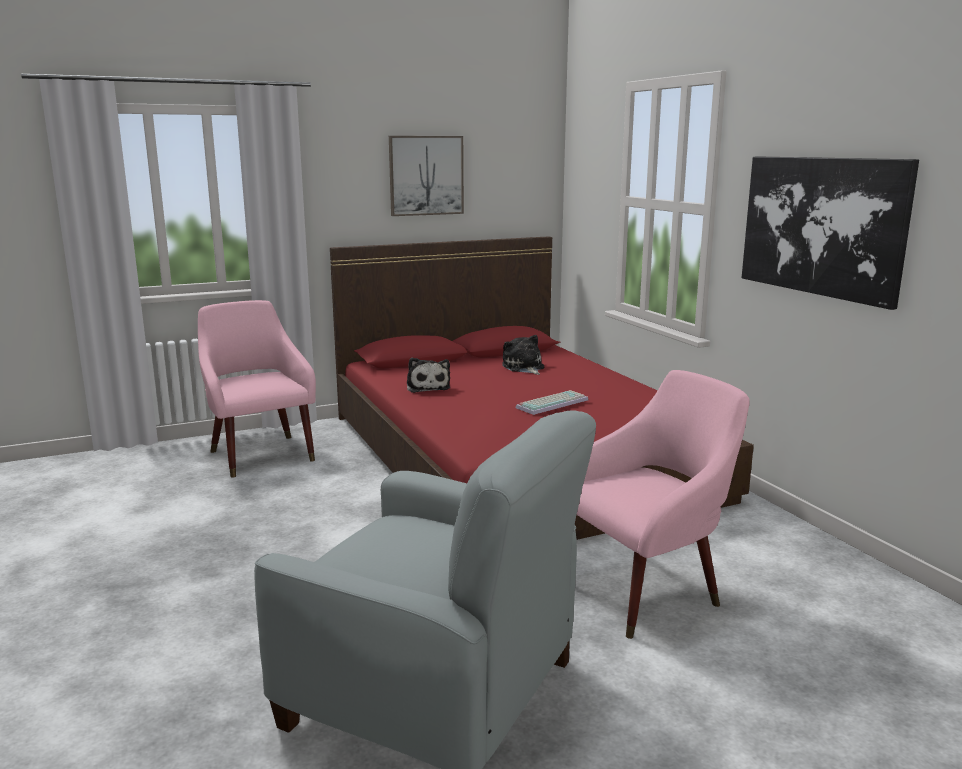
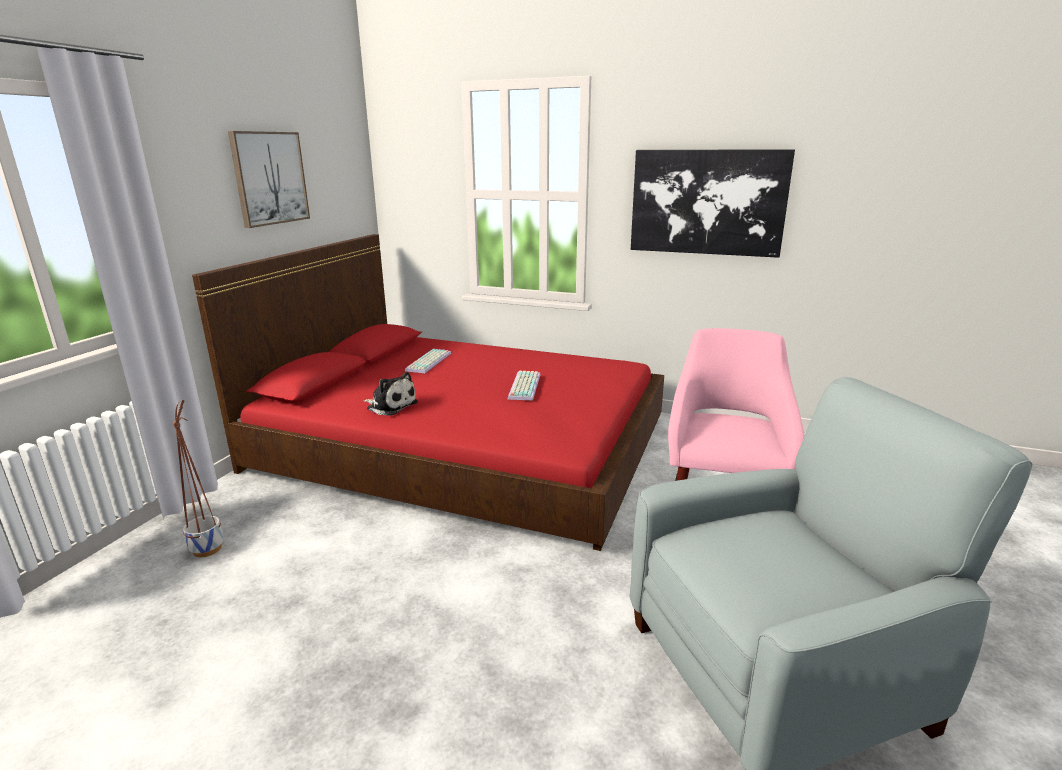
camera: 45 degrees left, 5 degrees up
(260, 453) = (207, 549): pink armchair -> planter
(524, 367) = (429, 362): plush toy -> keyboard

